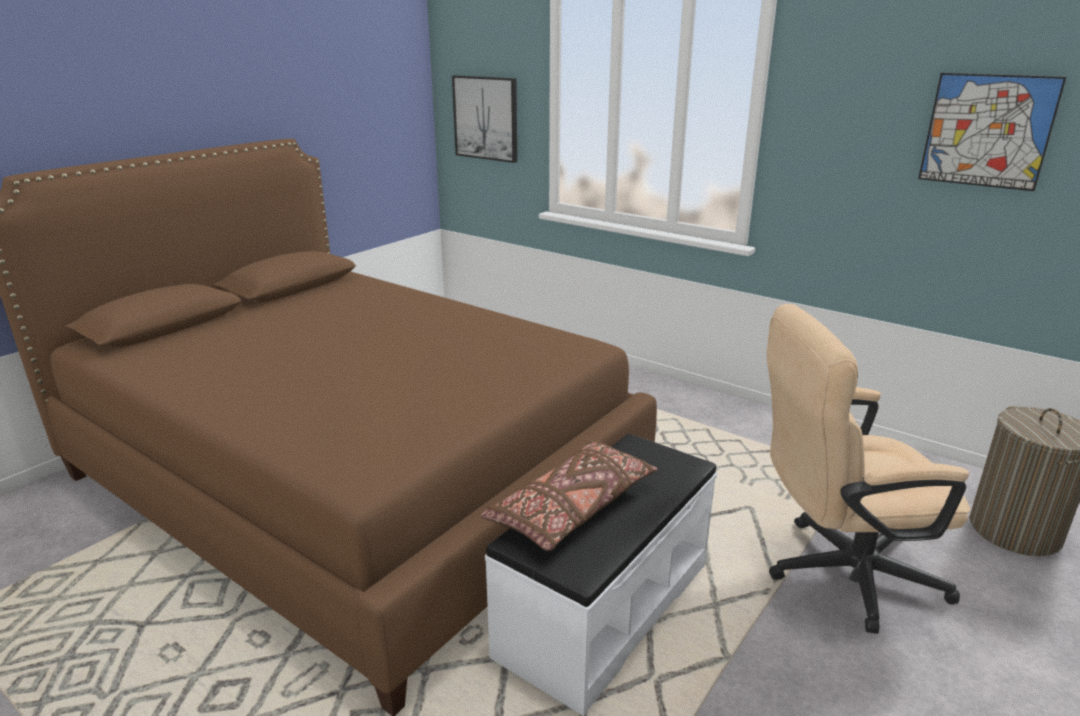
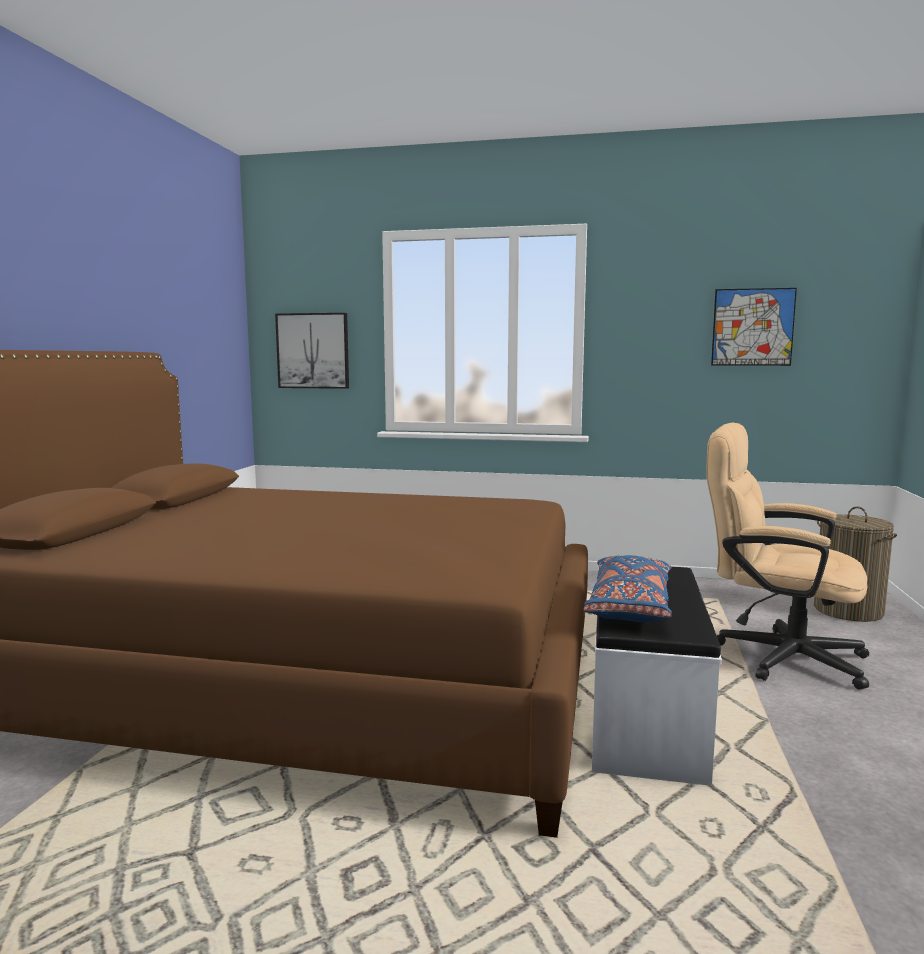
camera: 25 degrees left, 15 degrees down
(572, 508) = (629, 605): brown pillow -> blue pillow
(838, 573) = (776, 655): beige office chair -> beige office chair turned 60 degrees clockwise

